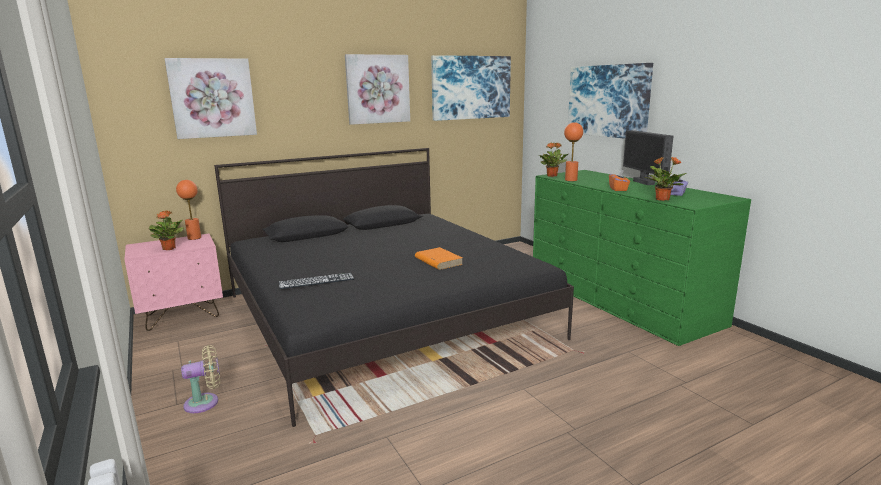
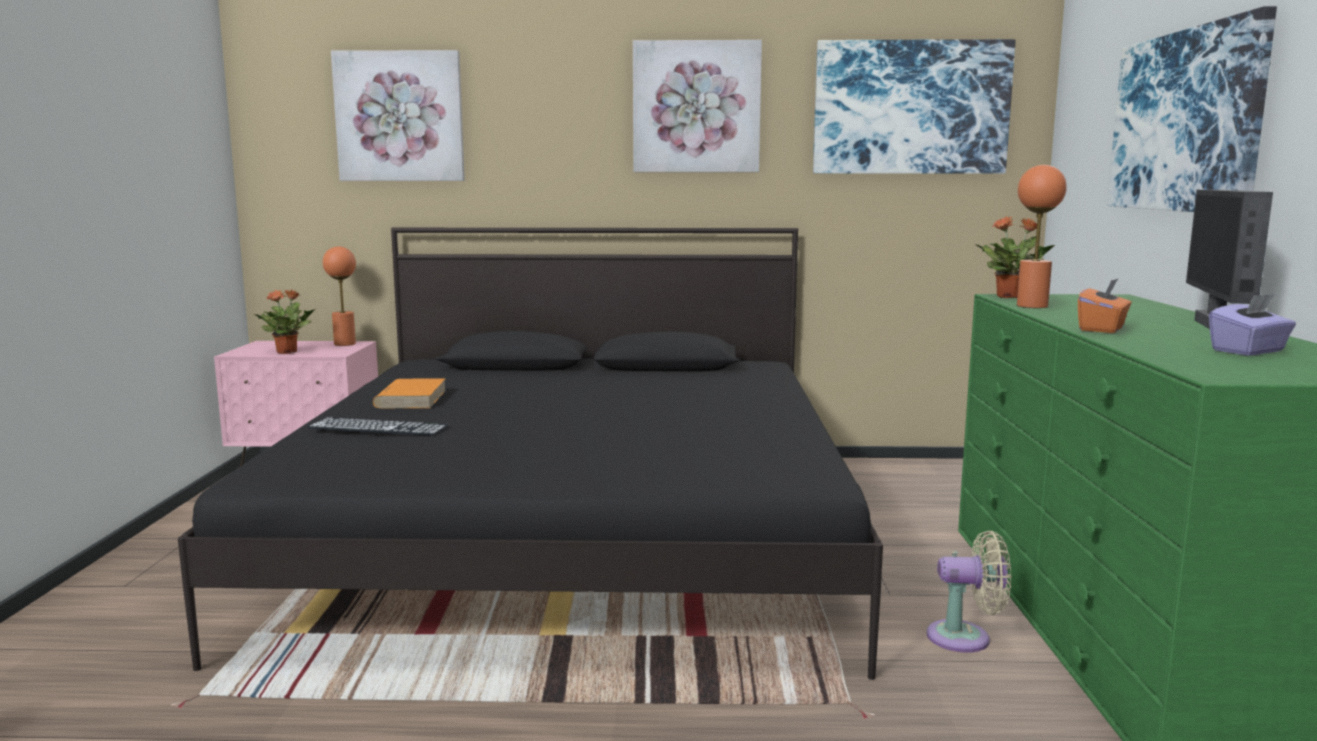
camera: 30 degrees right, 5 degrees down
(205, 402) = (154, 595): beige fan -> beige fan (965, 638)
(438, 261) = (633, 436): orange book -> orange book (411, 398)
(662, 199) = (1164, 356): potted plant -> none

